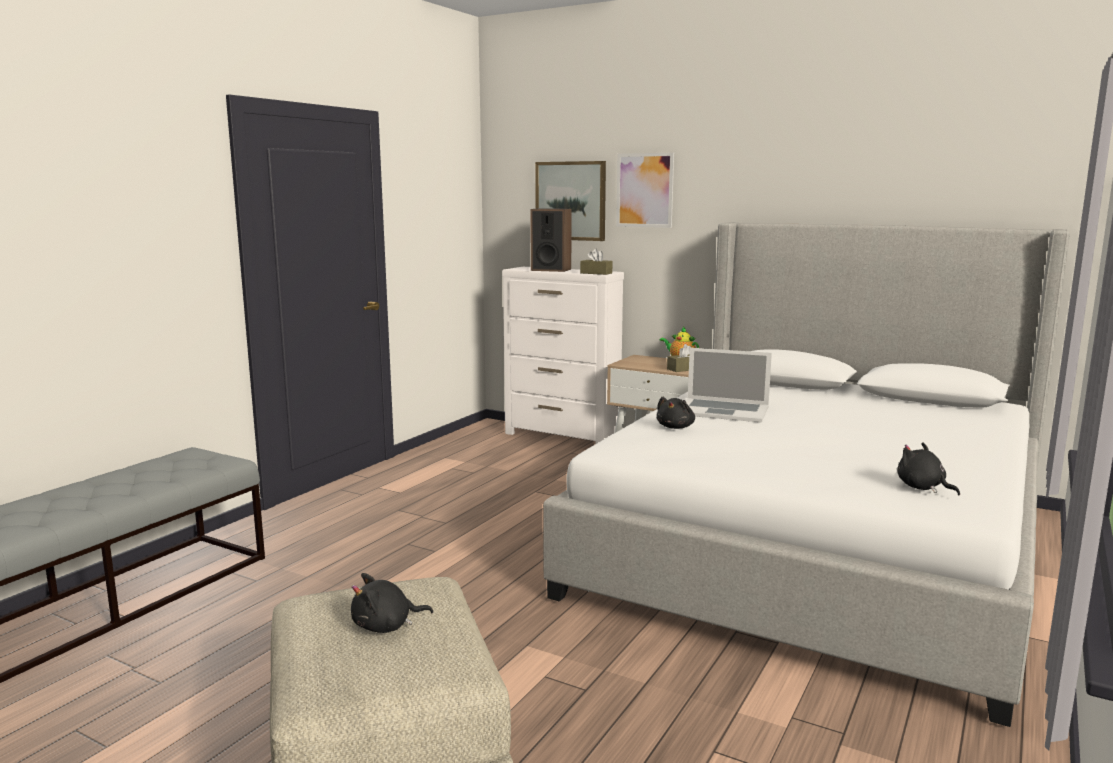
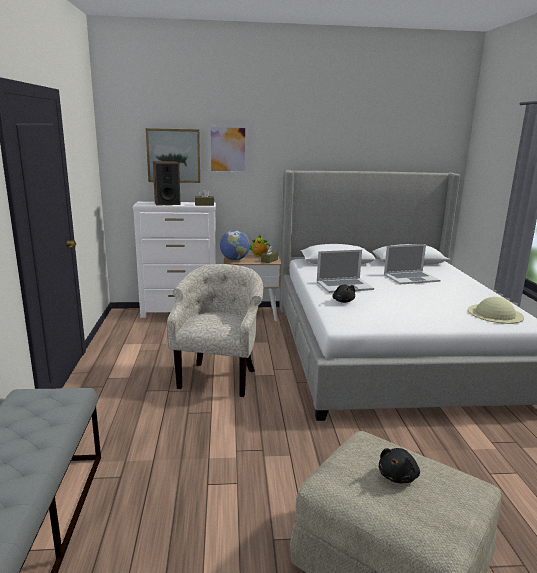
camera: 35 degrees left, 5 degrees up
(502, 517) = (219, 377): none -> beige armchair
(633, 362) = (234, 259): none -> globe
(875, 419) = (411, 278): none -> laptop
(922, 488) = (495, 313): black plush toy -> beige hat

